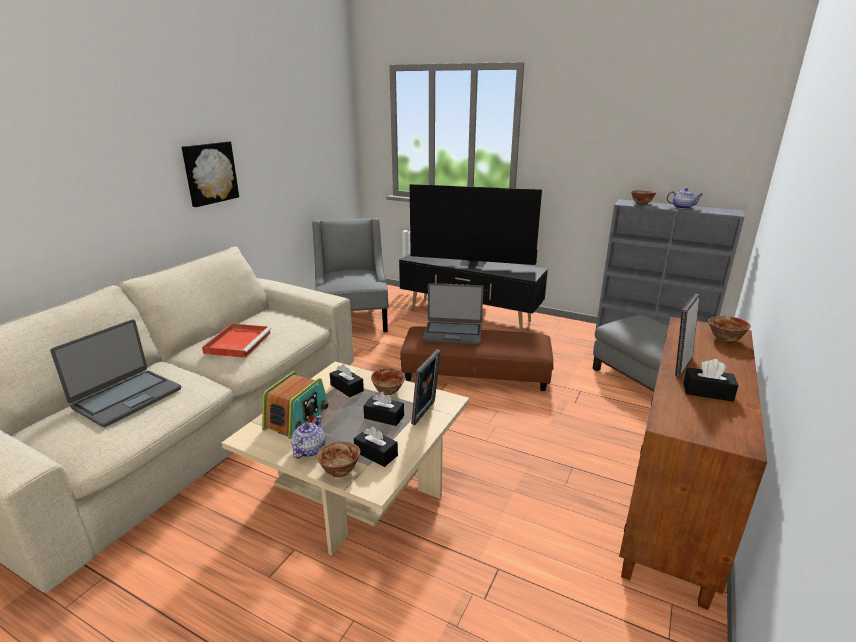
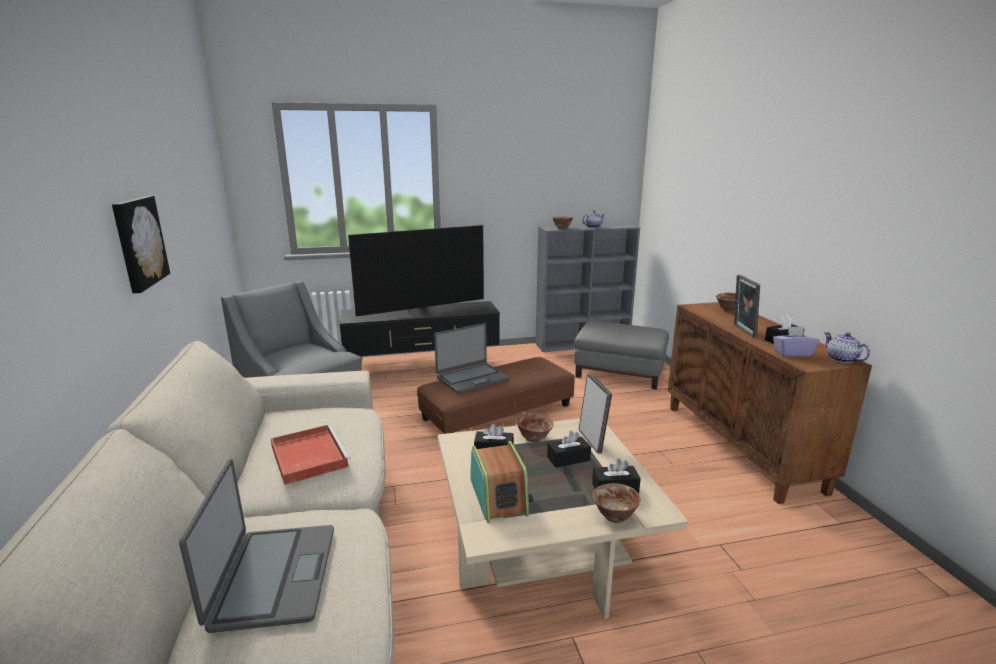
camera: 40 degrees left, 5 degrees down
(309, 450) = (561, 515): teapot -> teapot (842, 359)
(681, 408) = (792, 353): none -> purple tissue box

